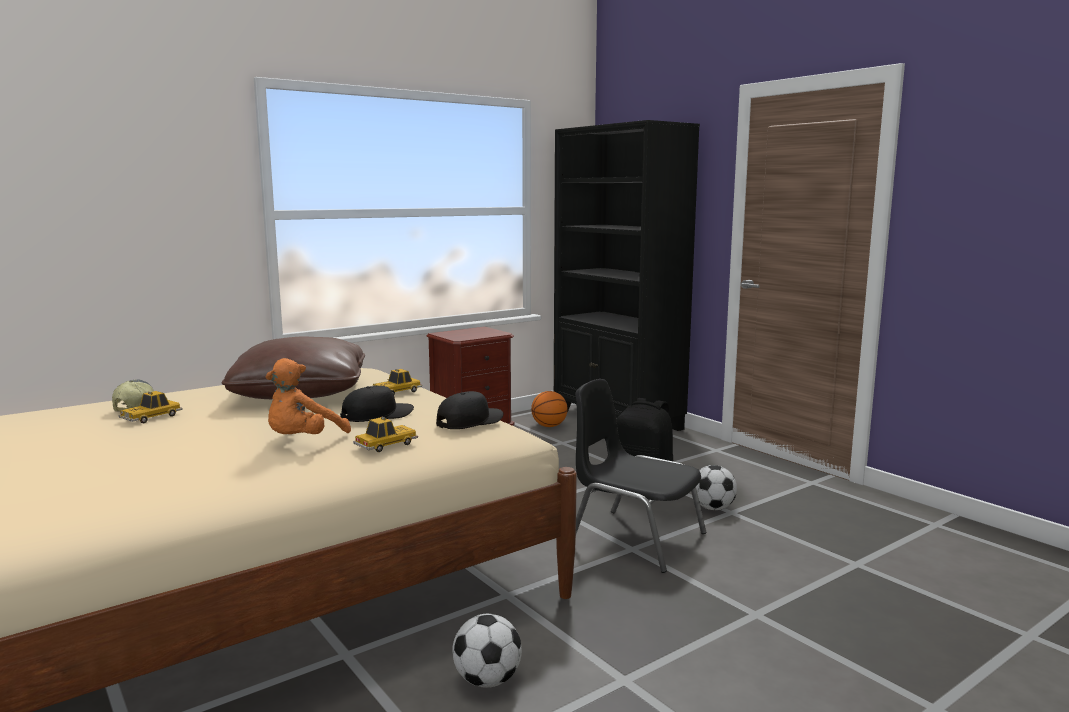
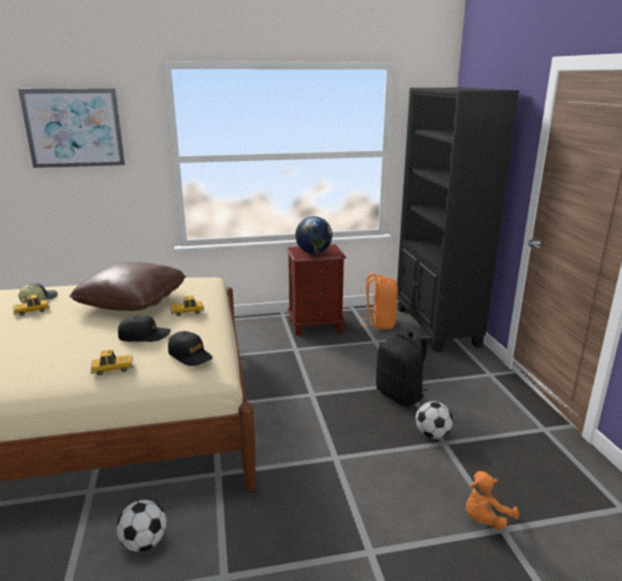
camera: 25 degrees right, 10 degrees up
(116, 165) = (74, 128): none -> picture
(303, 441) = (74, 353): orange plush toy -> orange plush toy (485, 519)
(470, 334) = (313, 252): none -> globe
(470, 422) = (190, 355): black cap -> black cap turned 60 degrees clockwise
(549, 426) = (379, 323): basketball -> orange backpack
(635, 538) = (346, 448): black chair -> none

